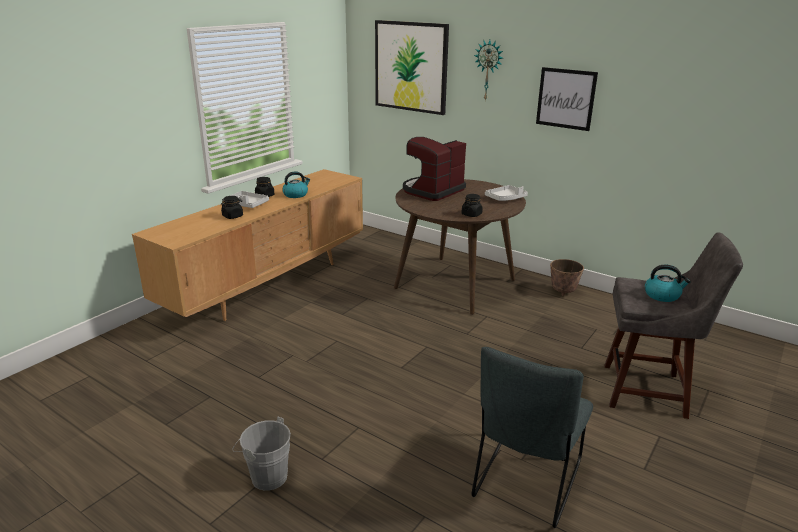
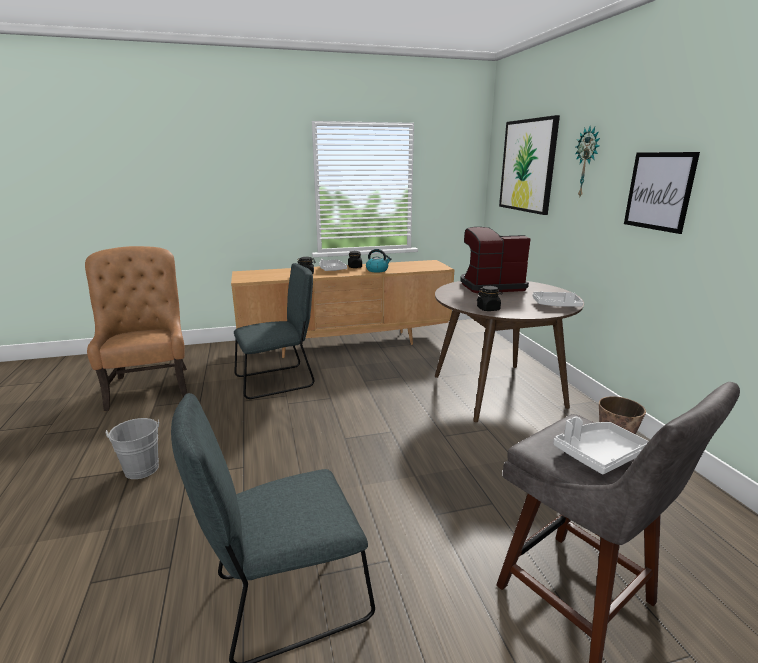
camera: 40 degrees right, 5 degrees down
(120, 410) = (150, 387): none -> brown chair
(261, 345) = (278, 381): none -> grey chair
(662, 295) = (598, 454): kettle -> grey tray

